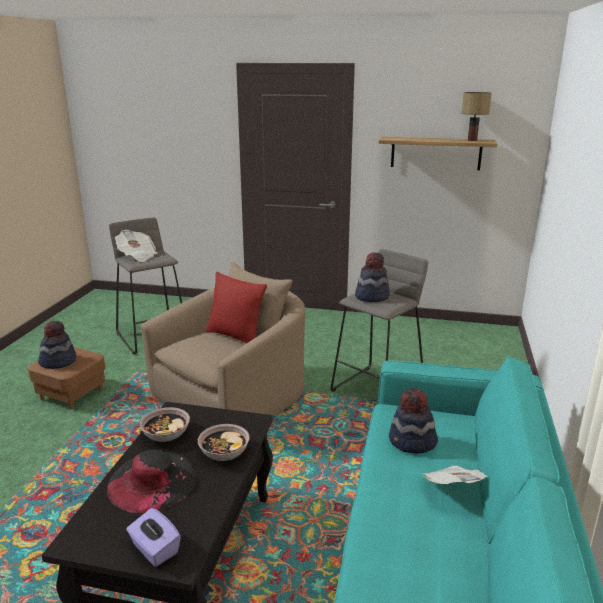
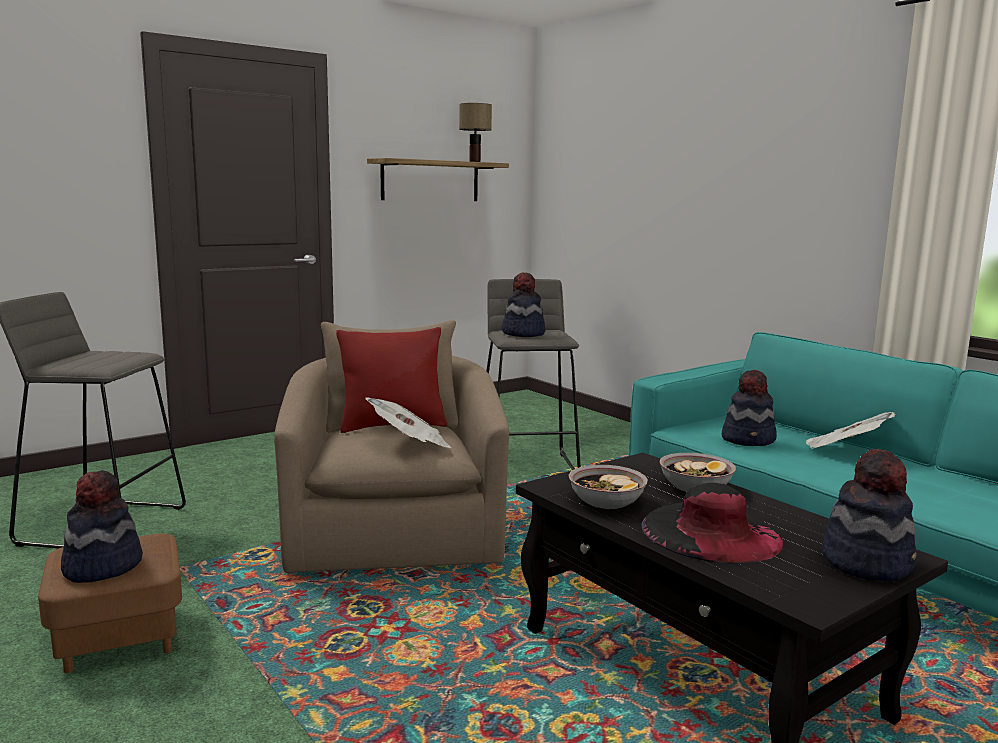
camera: 50 degrees left, 10 degrees down
(137, 256) = (77, 360): newspaper -> newspaper (410, 444)
(154, 549) = (867, 562): purple tissue box -> hat

